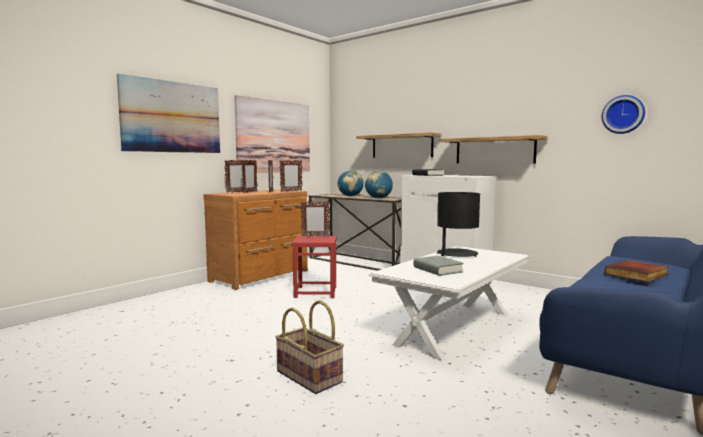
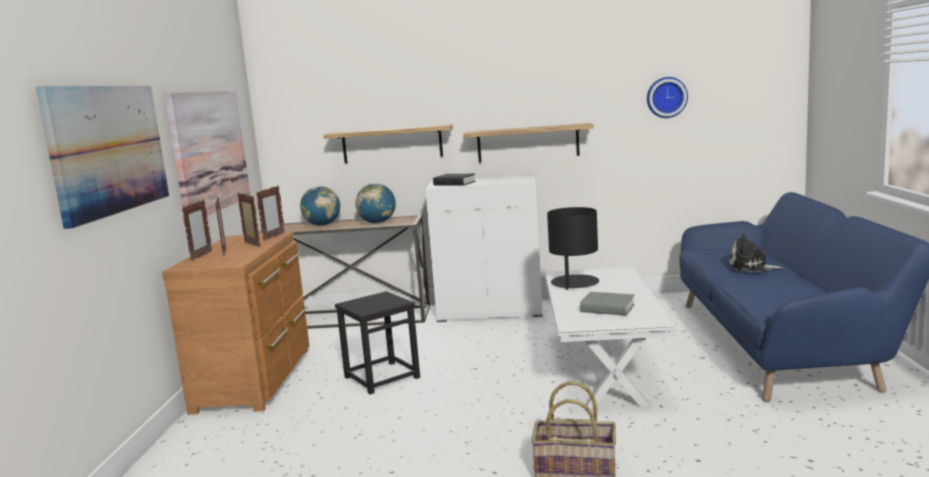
camera: 35 degrees left, 5 degrees up
(315, 236) = (363, 299): picture frame -> none
(316, 292) = (382, 377): red stool -> black stool
(637, 274) = (751, 267): book -> plush toy

